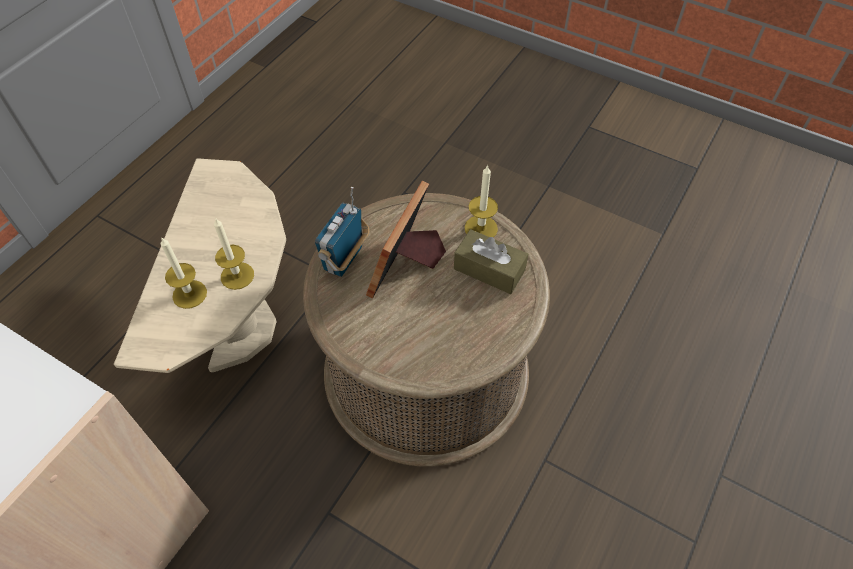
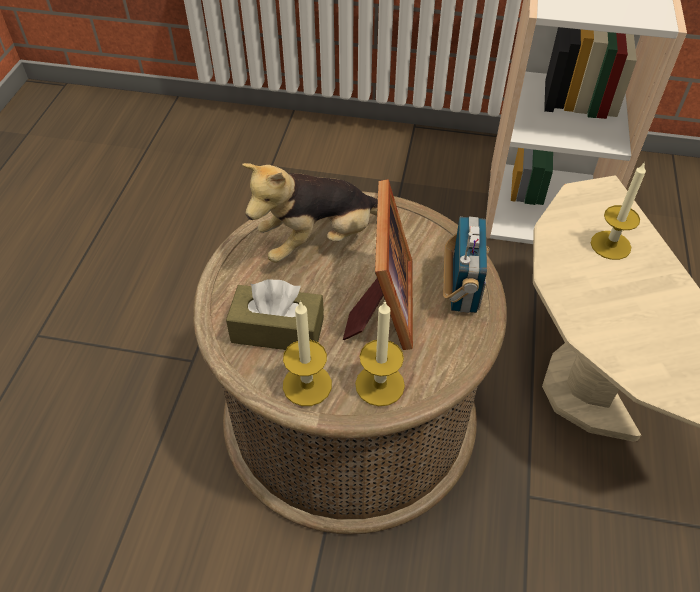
camera: 160 degrees right, 5 degrees down
(237, 276) = (580, 277): candle -> candle (380, 385)
(430, 338) = (320, 241): none -> plush toy

